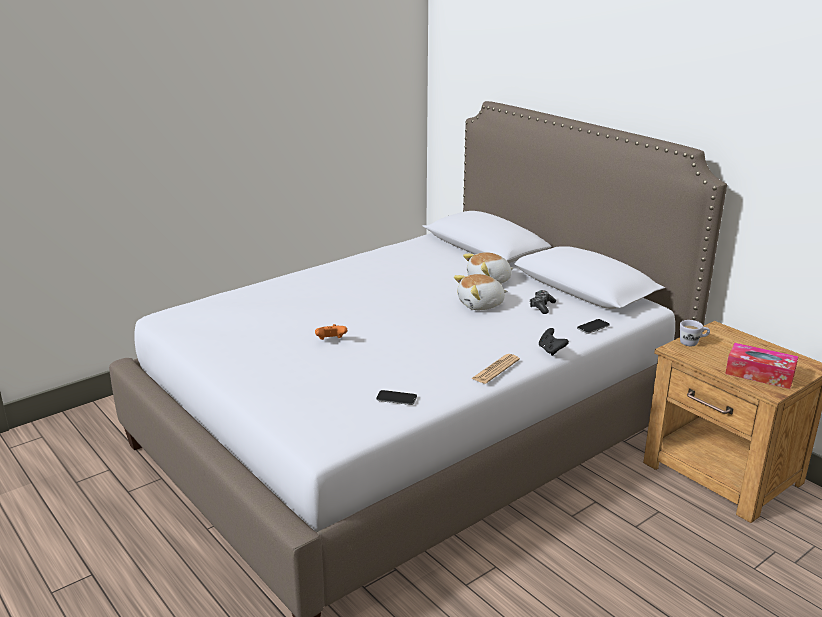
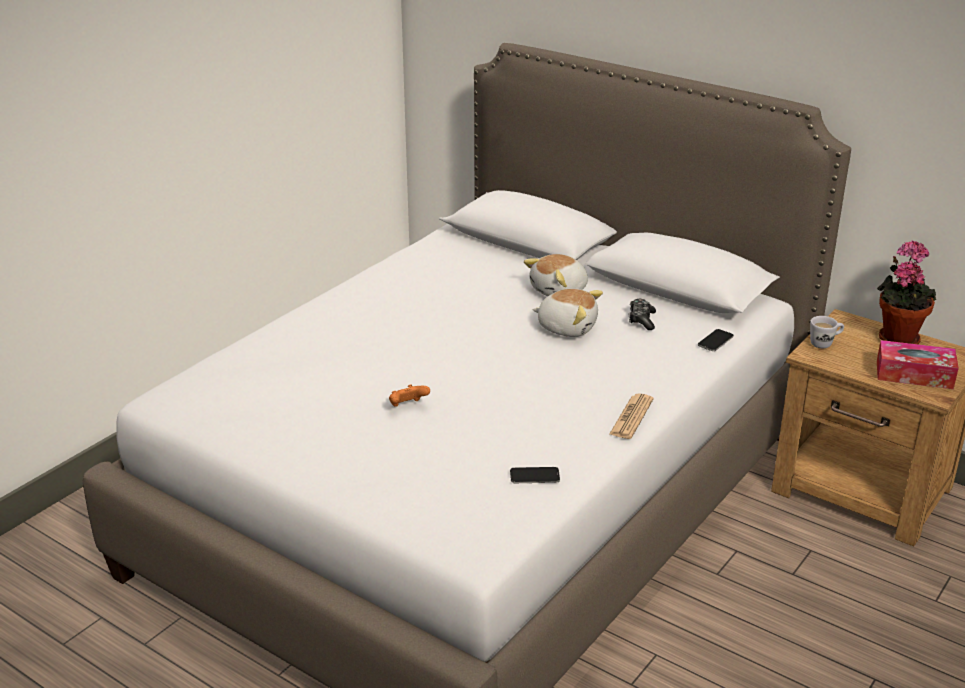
camera: 15 degrees left, 5 degrees up
(481, 305) = (567, 327): plush toy -> plush toy turned 120 degrees counterclockwise
(551, 350) = (683, 381): black game controller -> none
(758, 346) = (897, 337): none -> potted plant

